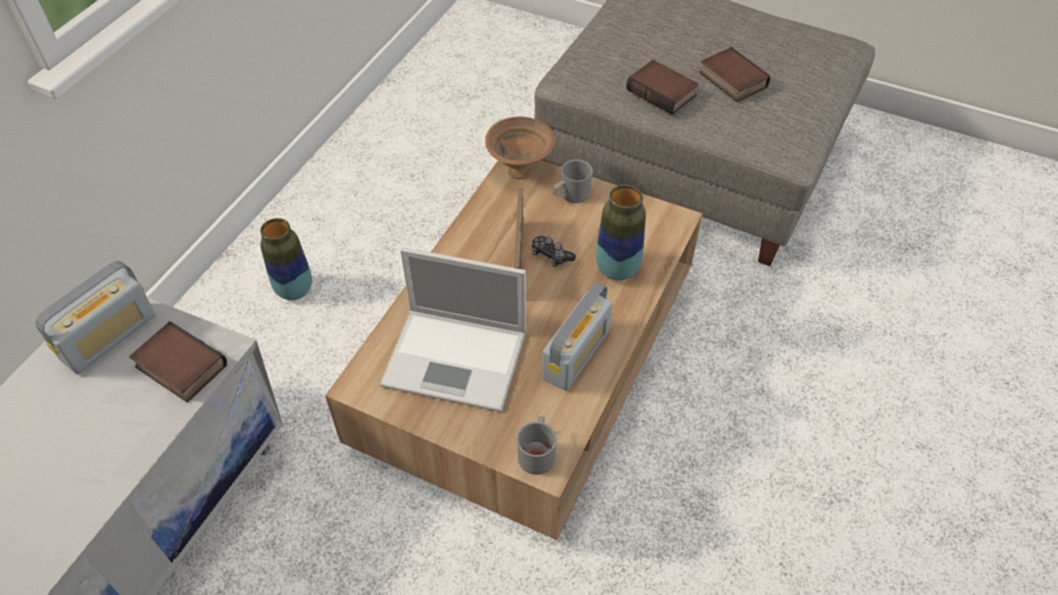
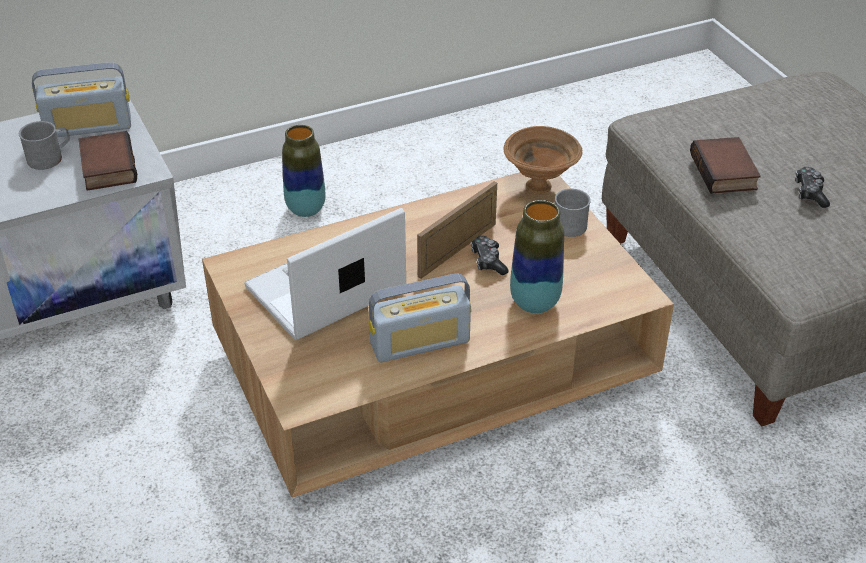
camera: 40 degrees right, 10 degrees down
(458, 359) = (323, 291): laptop -> laptop turned 90 degrees clockwise
(537, 452) = (305, 389): grey mug -> grey mug (50, 157)
(730, 80) = (810, 193): book -> game controller

